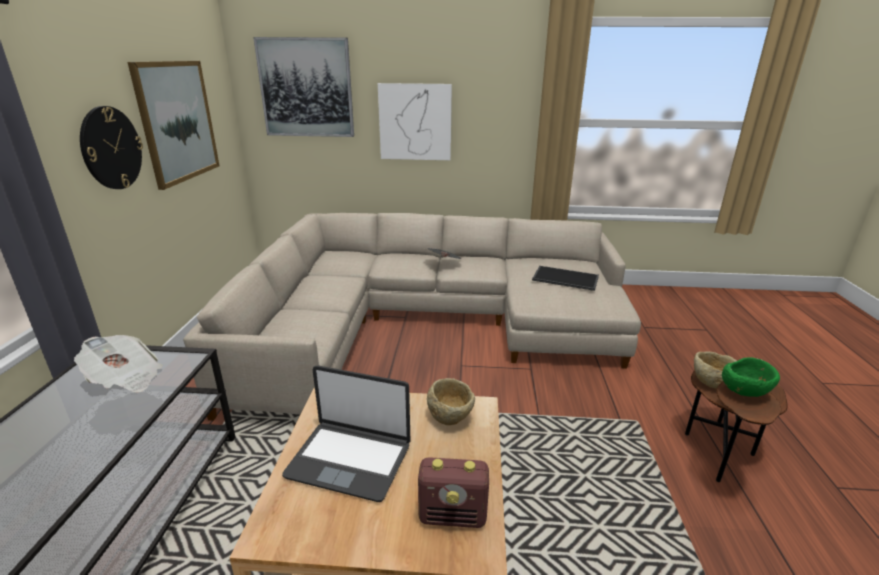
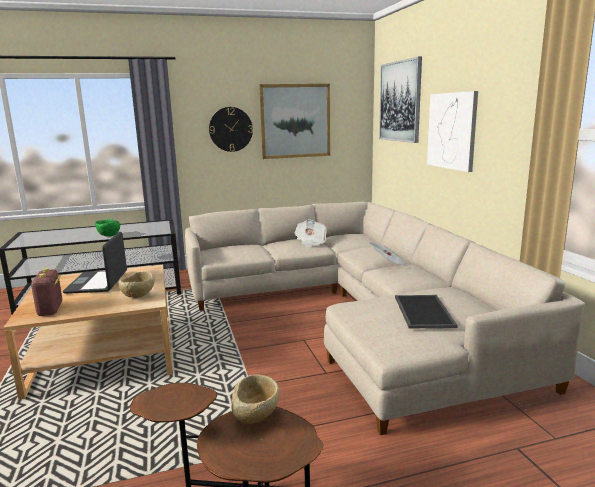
camera: 70 degrees right, 10 degrees down
(125, 378) = (143, 229): newspaper -> newspaper (310, 242)
(744, 393) = (183, 398): green bowl -> green bowl (108, 236)

